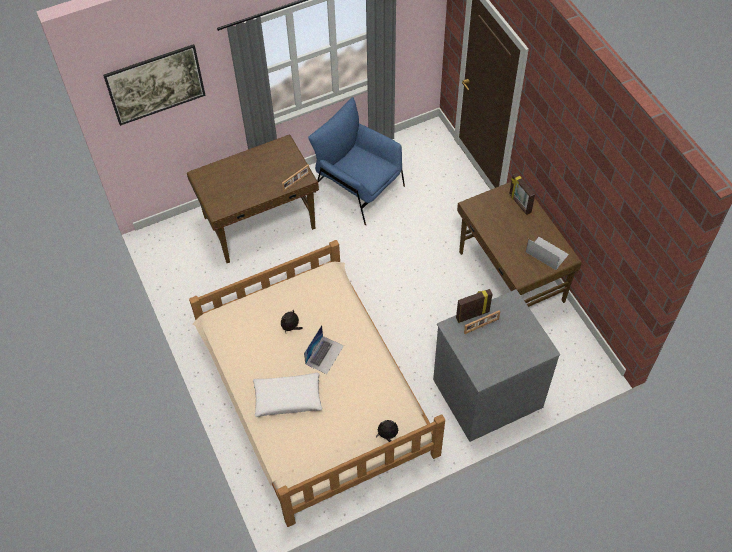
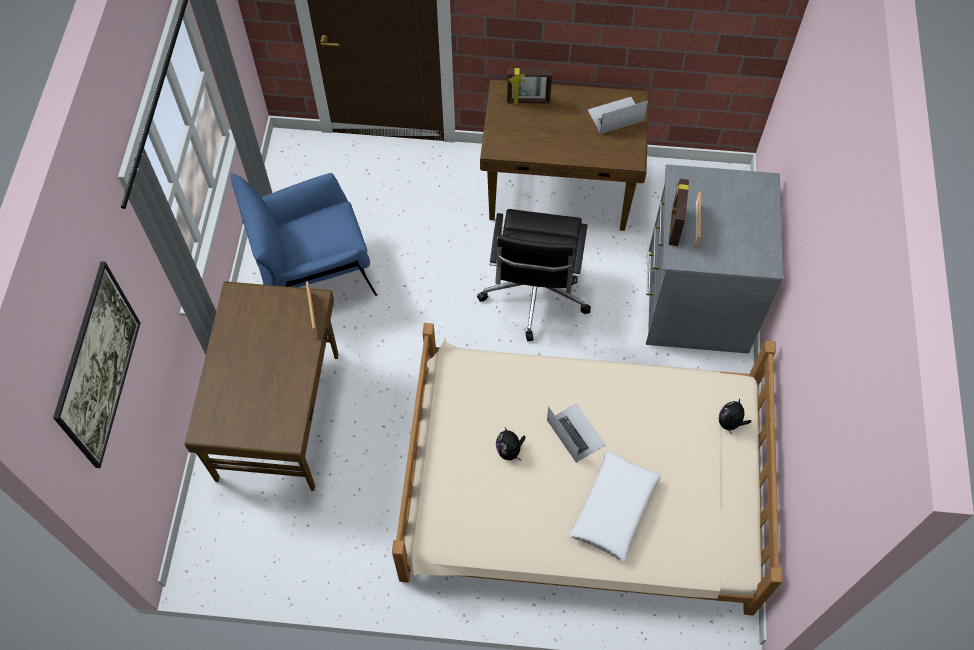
camera: 60 degrees left, 5 degrees up
(424, 302) = (534, 294): none -> black office chair

